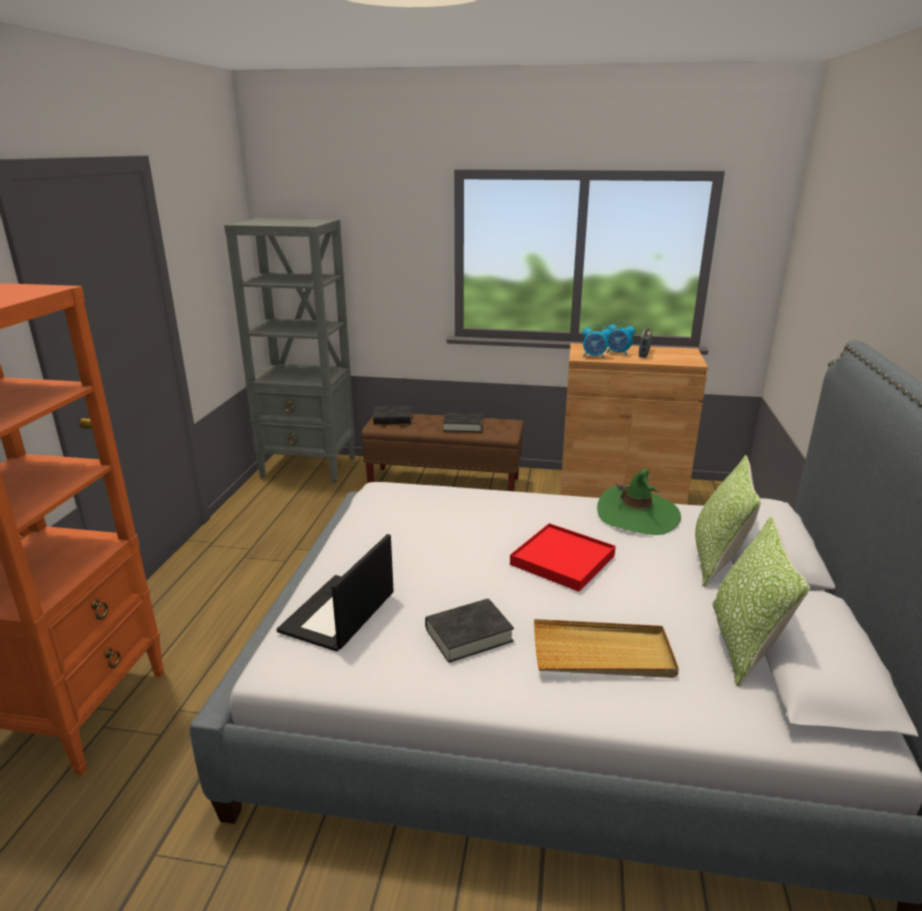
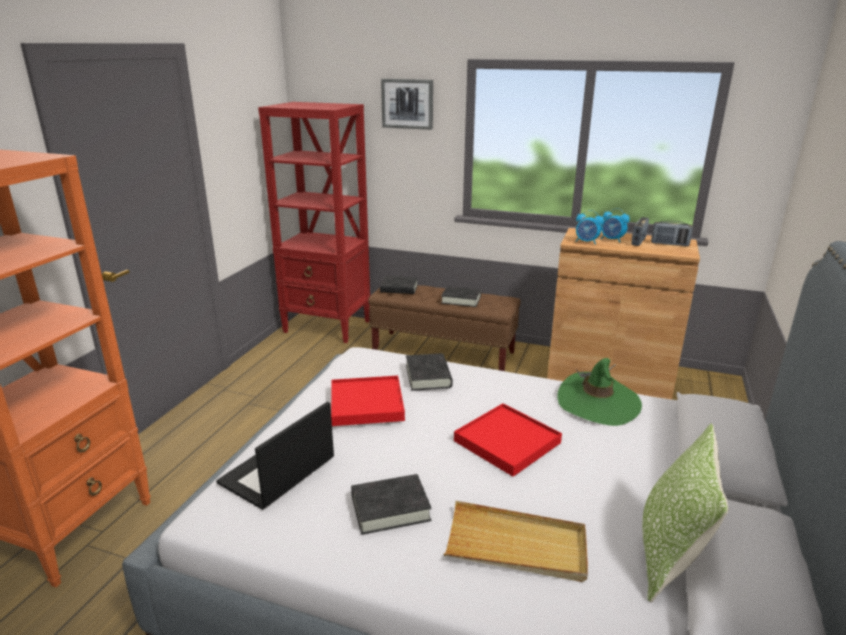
camera: 10 degrees right, 0 degrees up
(309, 467) = (328, 327): grey bookcase -> red bookcase
(389, 218) = (407, 104): none -> picture
(408, 537) = (366, 404): none -> red tray
(462, 504) = (428, 376): none -> black book
(674, 354) = (669, 244): none -> radio
(717, 559) = (667, 458): pillow -> none

